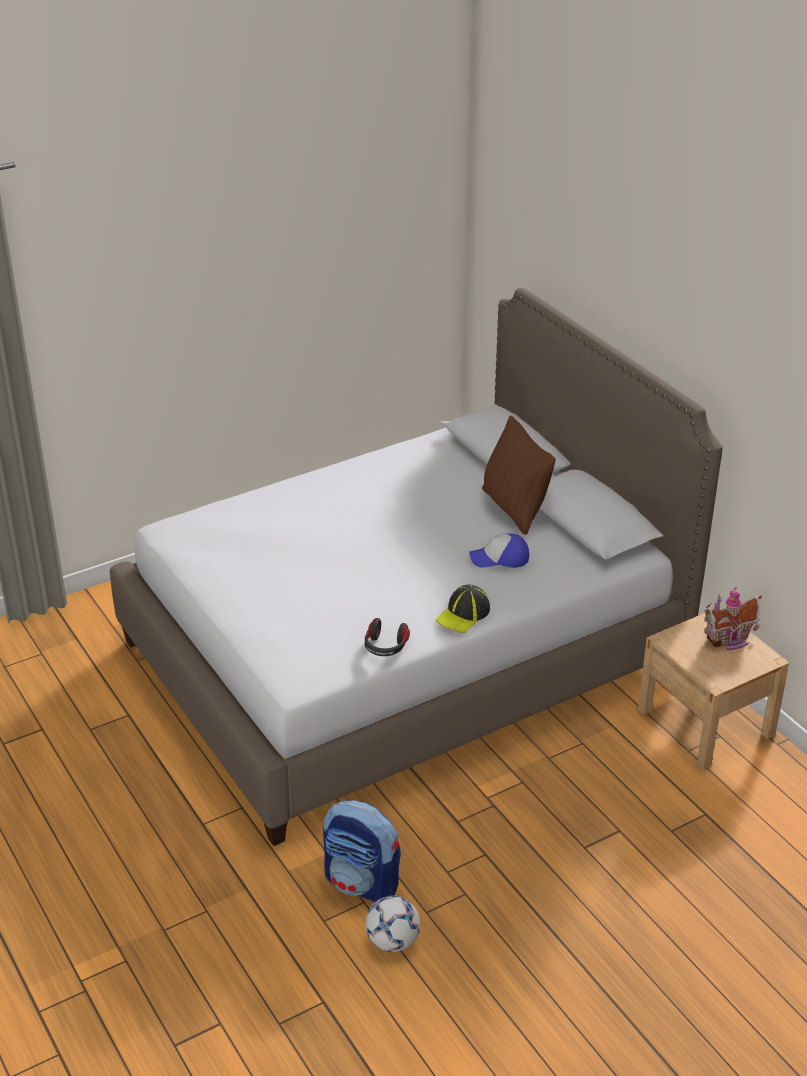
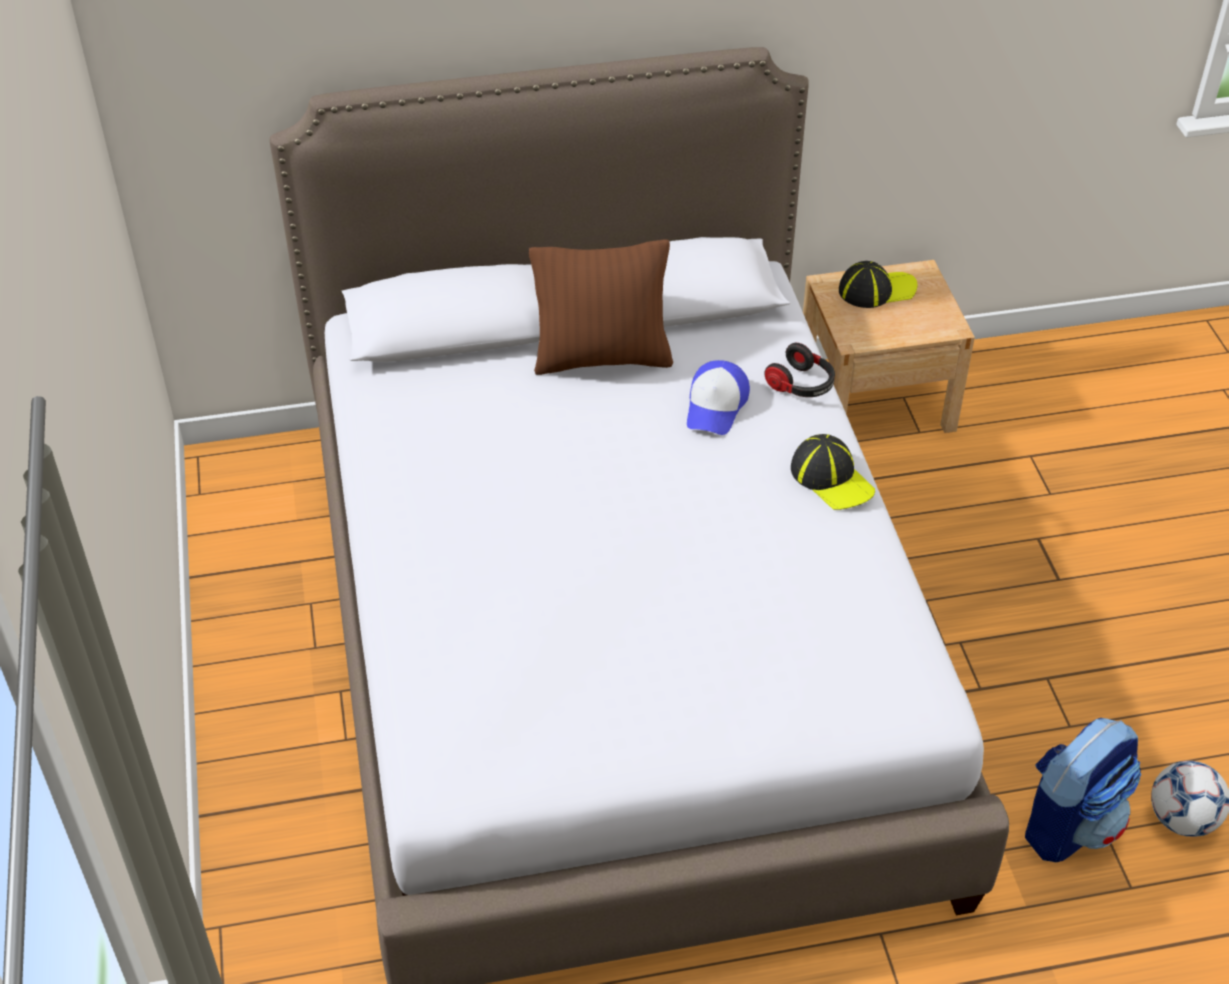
camera: 70 degrees left, 10 degrees up
(385, 647) = (879, 581): headphones -> headphones (801, 385)
(729, 640) = (876, 290): toy house -> cap

